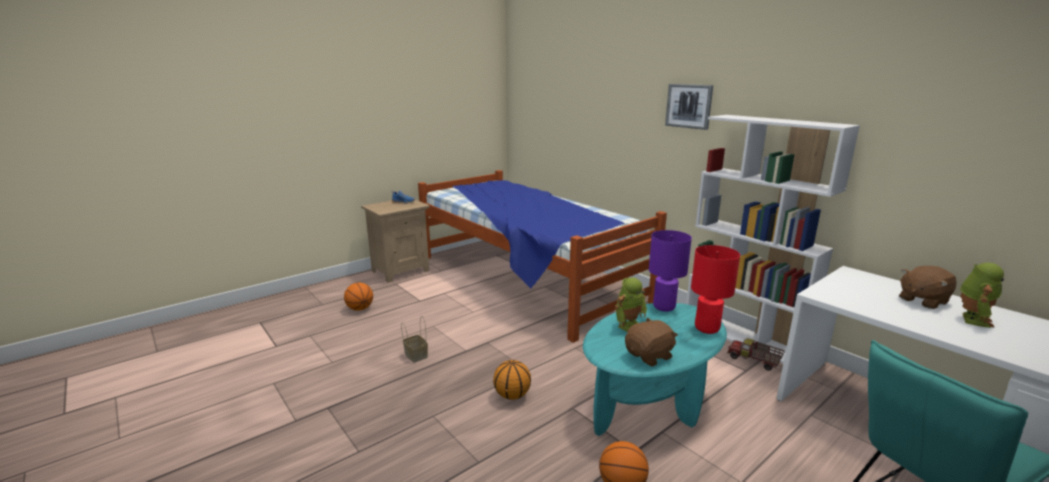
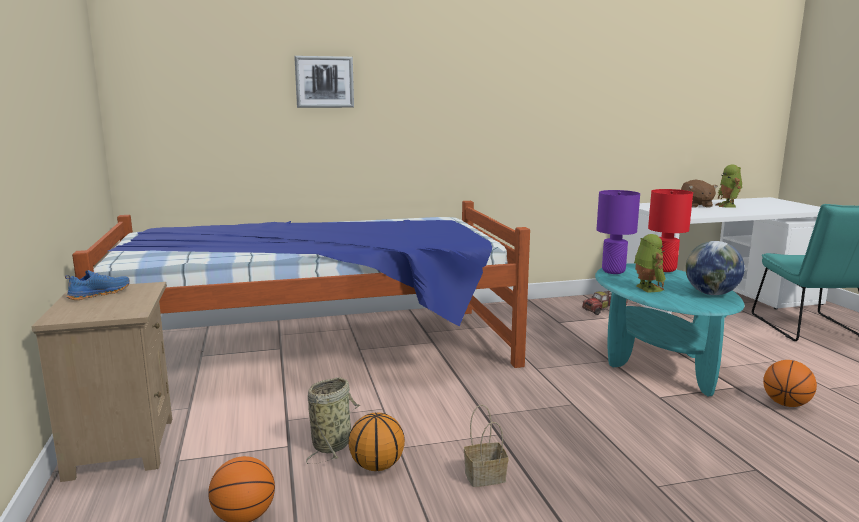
camera: 65 degrees left, 5 degrees down
(427, 309) = (333, 443): none -> basket
(512, 395) = (625, 424): basketball -> basketball (378, 466)
(649, 356) = (711, 294): brown plush toy -> globe
(689, 106) = (467, 77): picture -> picture (324, 82)
(743, 337) = (564, 302): white bookcase -> none
(972, 319) = (728, 206): toy robot -> toy robot turned 150 degrees counterclockwise

